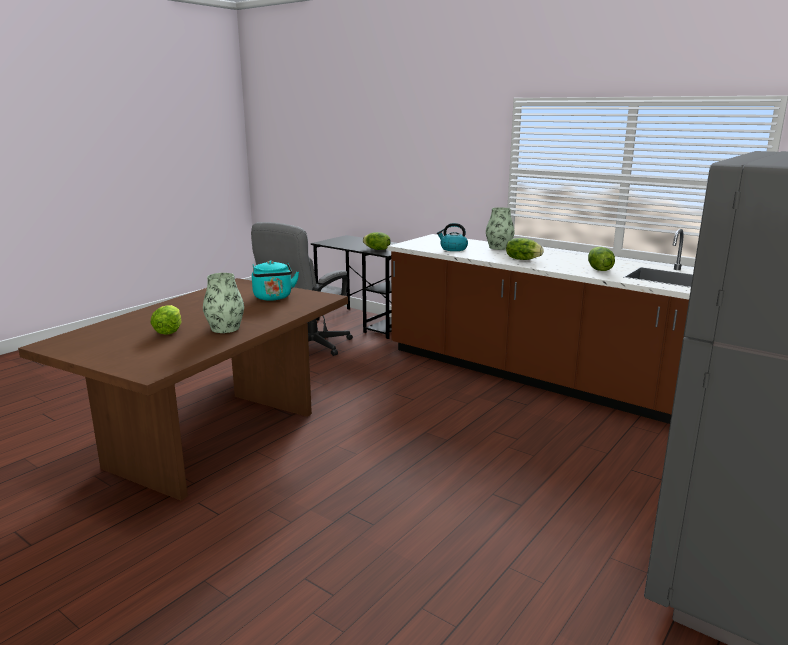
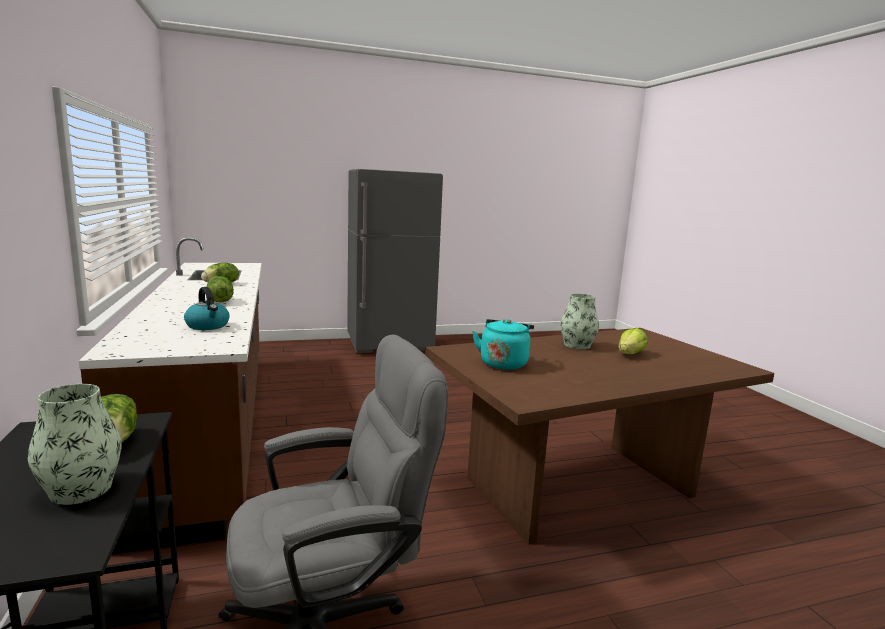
camera: 145 degrees left, 5 degrees down
(499, 247) = (161, 315): vase -> vase (81, 489)

